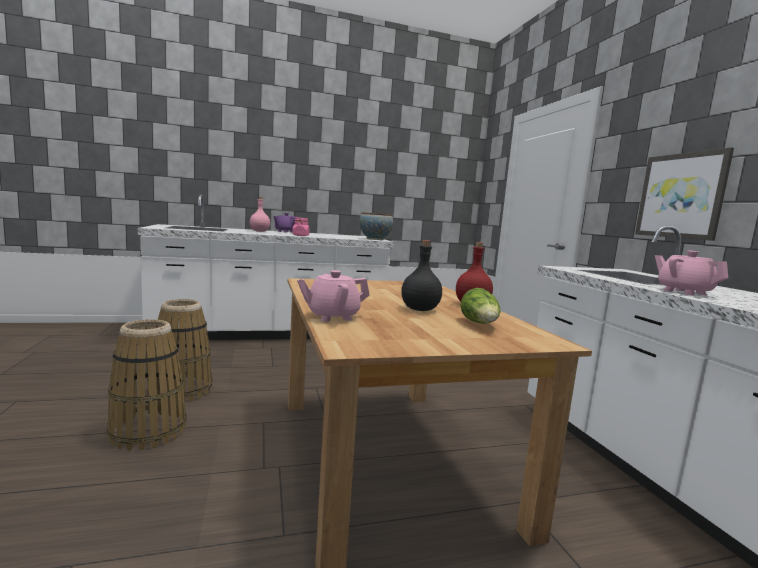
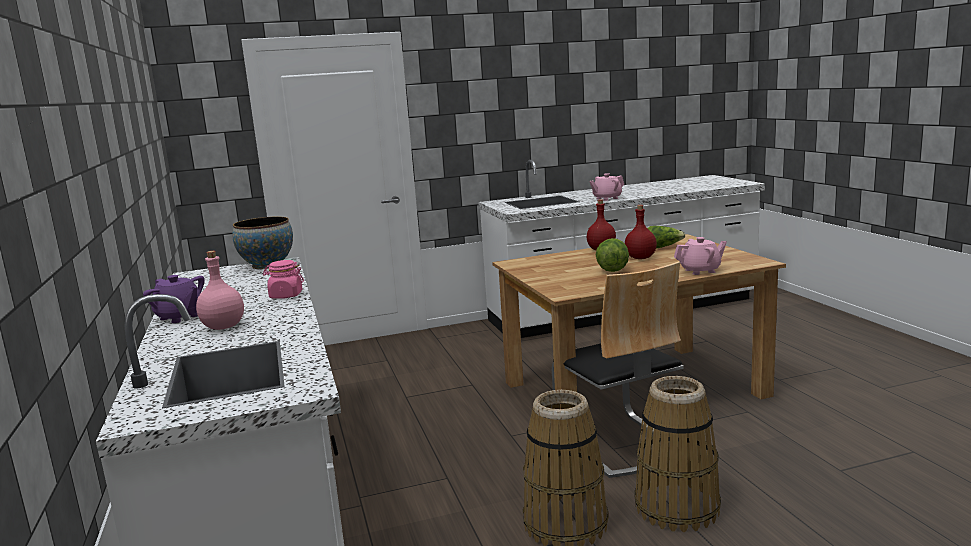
camera: 90 degrees left, 5 degrees up
(270, 426) = (619, 443): none -> chair
(332, 316) = (700, 271): pink teapot -> pink teapot turned 75 degrees counterclockwise
(372, 297) = (612, 270): none -> lettuce
(419, 309) = (641, 258): black bottle -> red bottle
(681, 196) = (509, 136): picture -> none

